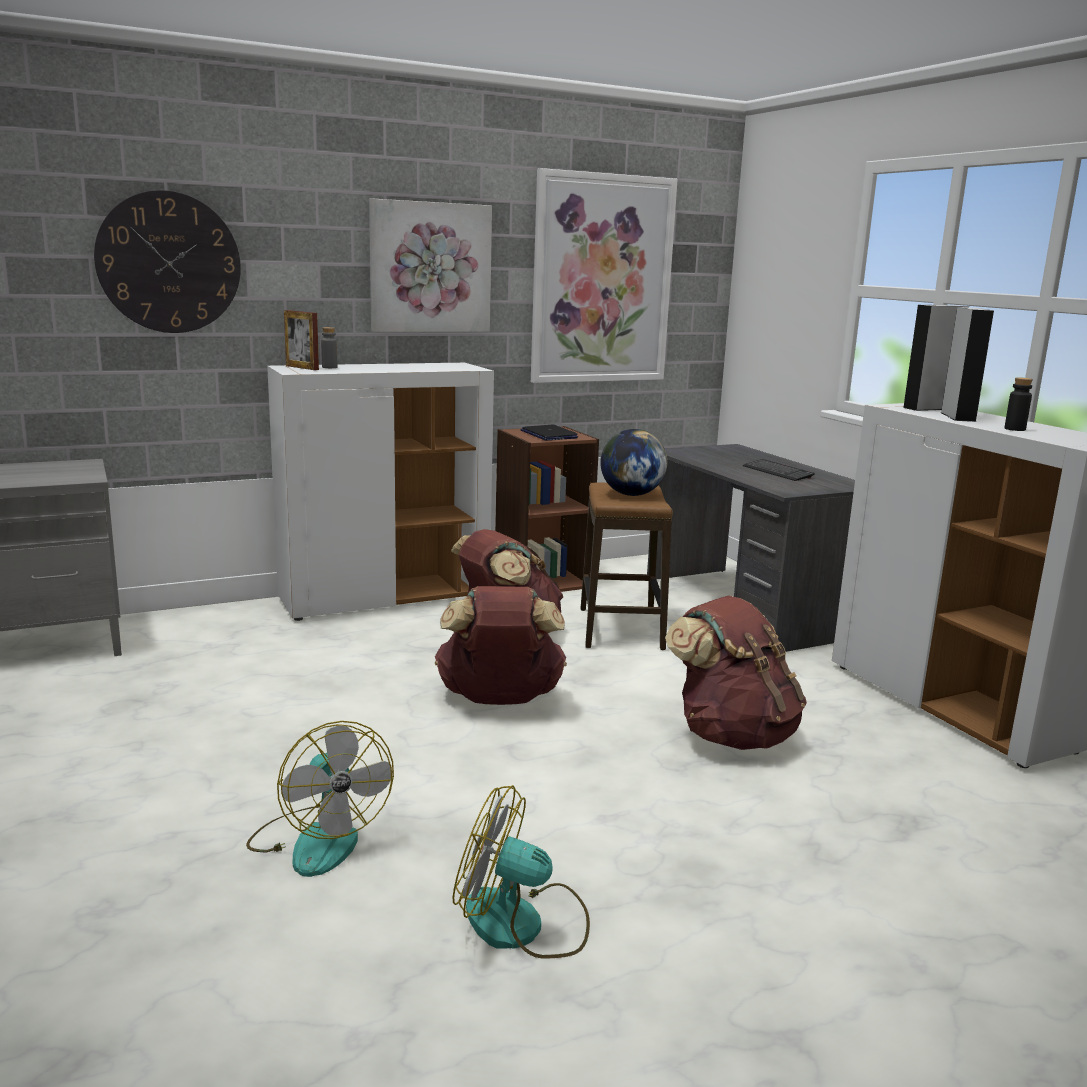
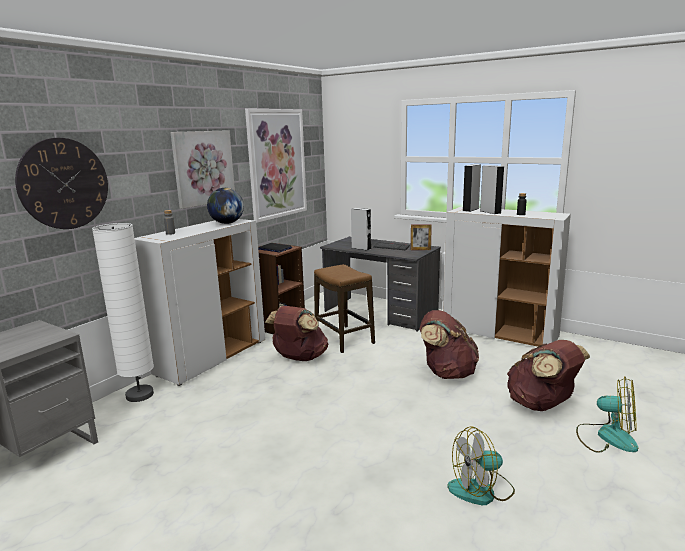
camera: 30 degrees left, 0 degrees up
(235, 617) = (140, 395): none -> white floor lamp
(302, 367) = (156, 236): picture frame -> picture frame (420, 249)
(318, 839) = (350, 494): fan -> fan (606, 437)
(499, 700) = (338, 392): brown backpack -> brown backpack (541, 405)
(631, 494) = (343, 272): globe -> globe (227, 223)
(717, 464) = (361, 248): none -> grey speaker

